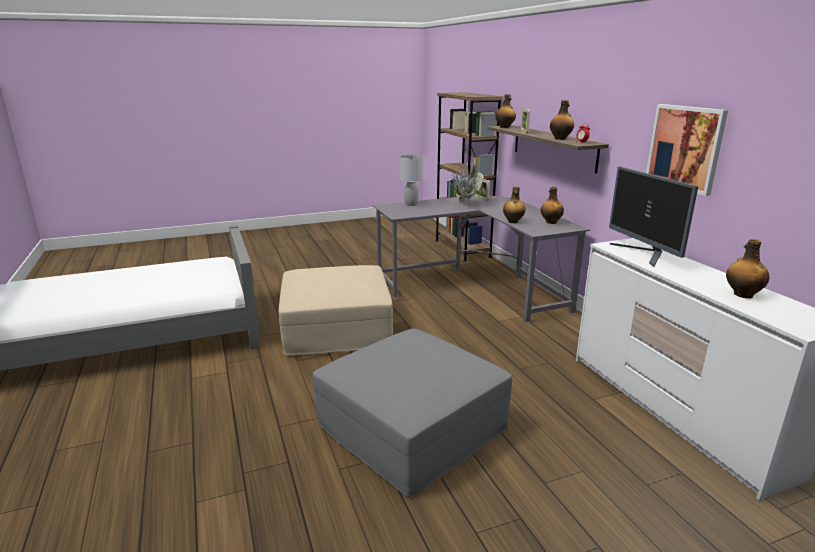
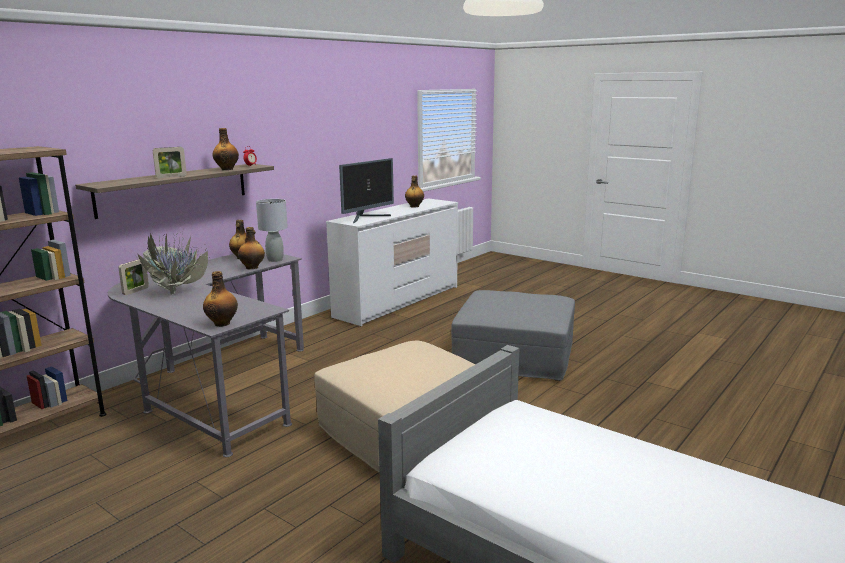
camera: 120 degrees left, 5 degrees down
(411, 204) = (195, 315): grey table lamp -> grey table lamp (275, 260)
(504, 127) = (117, 183): bottle -> bottle (222, 323)
(685, 148) = (315, 147): picture -> none

